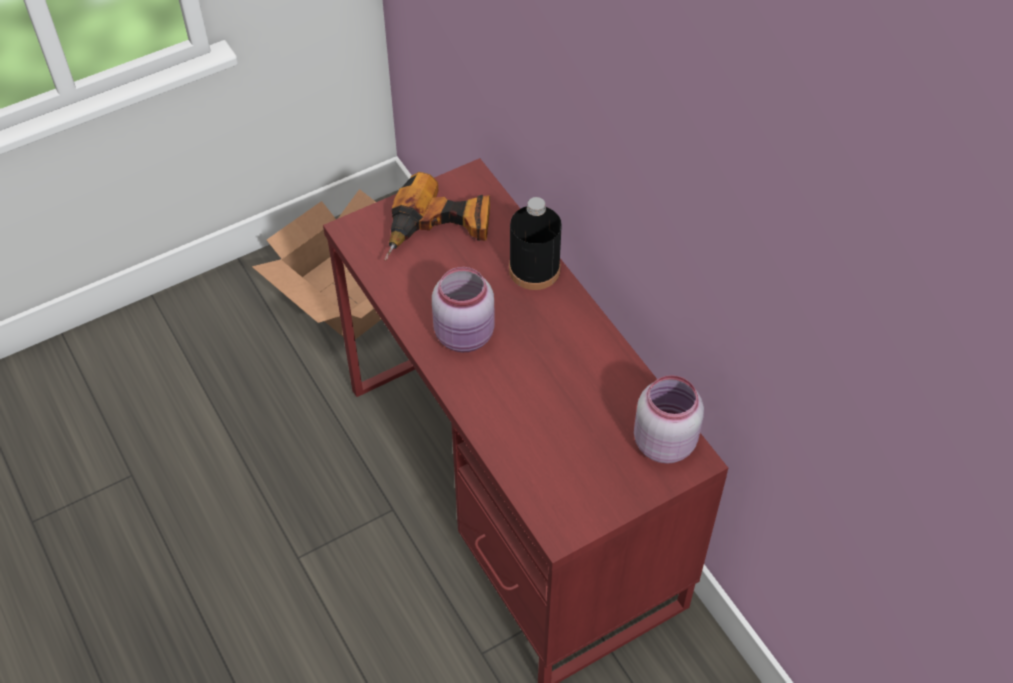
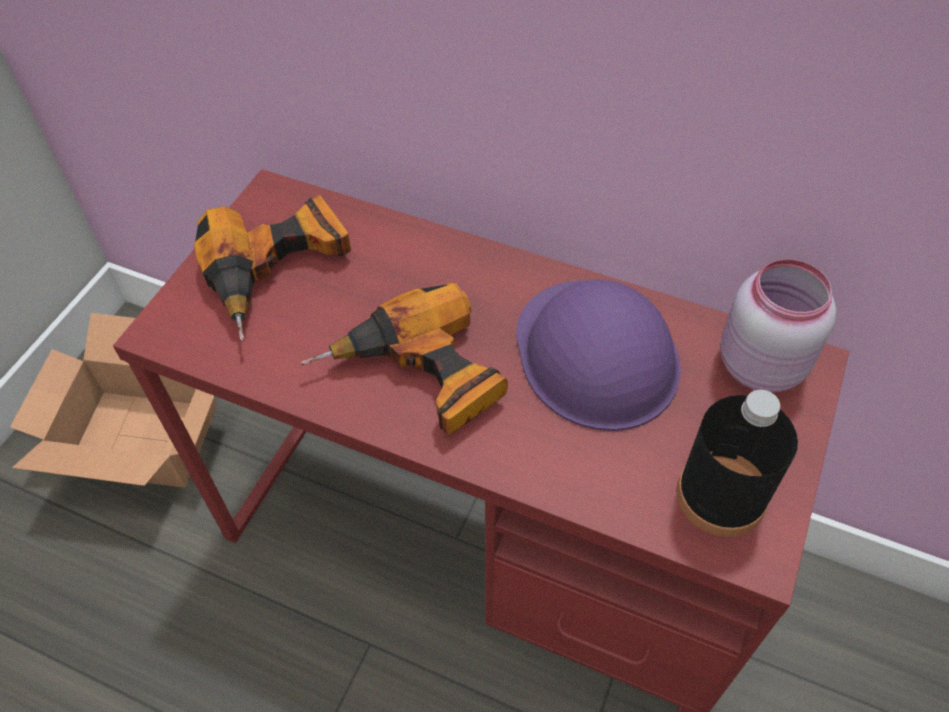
camera: 35 degrees left, 0 degrees up
(465, 336) = (420, 378): pink jar -> power drill
(534, 269) = (434, 255): black bottle -> black bottle (720, 496)
(575, 380) = (596, 353): none -> purple hard hat

